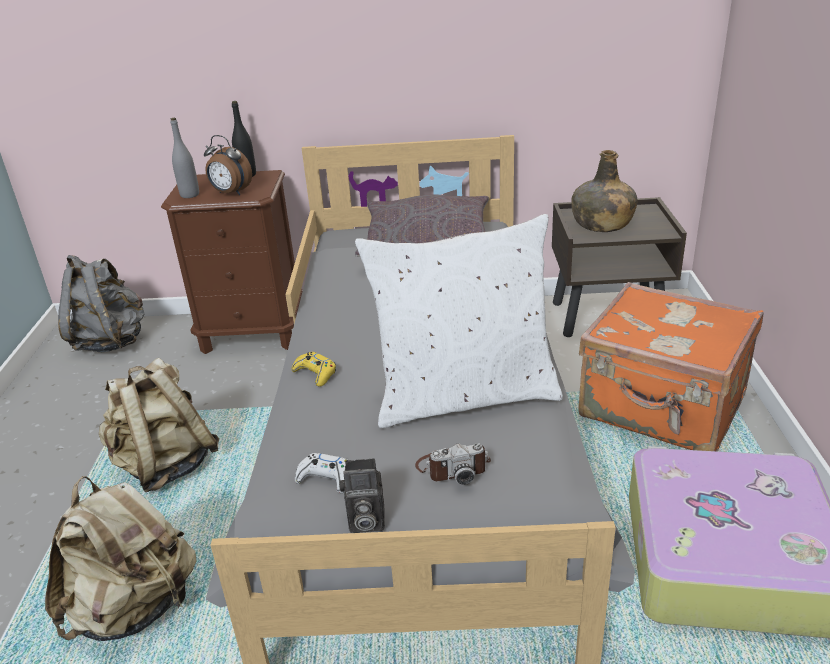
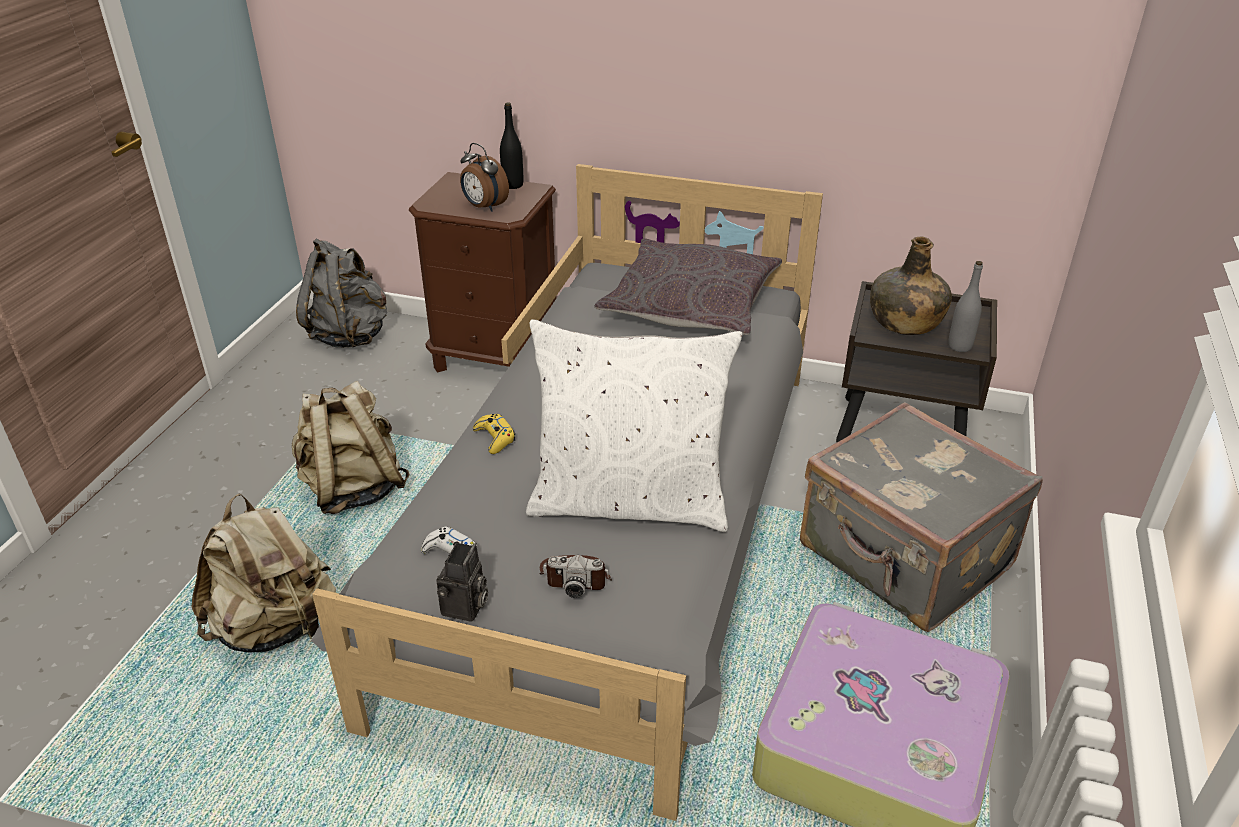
camera: 15 degrees right, 5 degrees up
(190, 195) = (442, 201): grey bottle -> grey bottle (959, 346)
(364, 522) = (465, 608): camera -> camera turned 90 degrees counterclockwise
(662, 408) = (903, 559): orange suitcase -> grey suitcase

